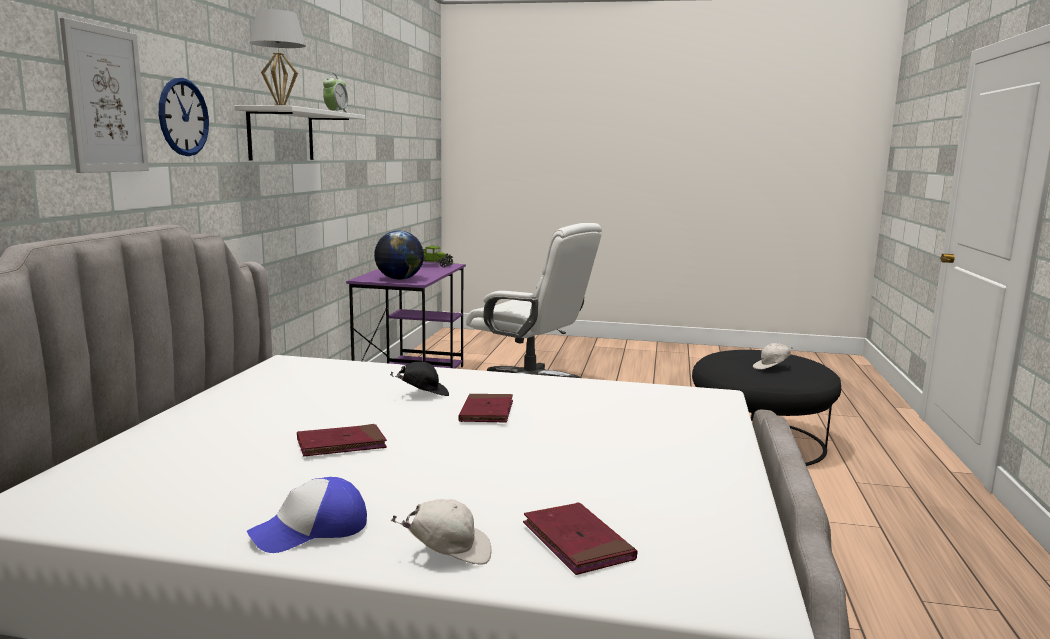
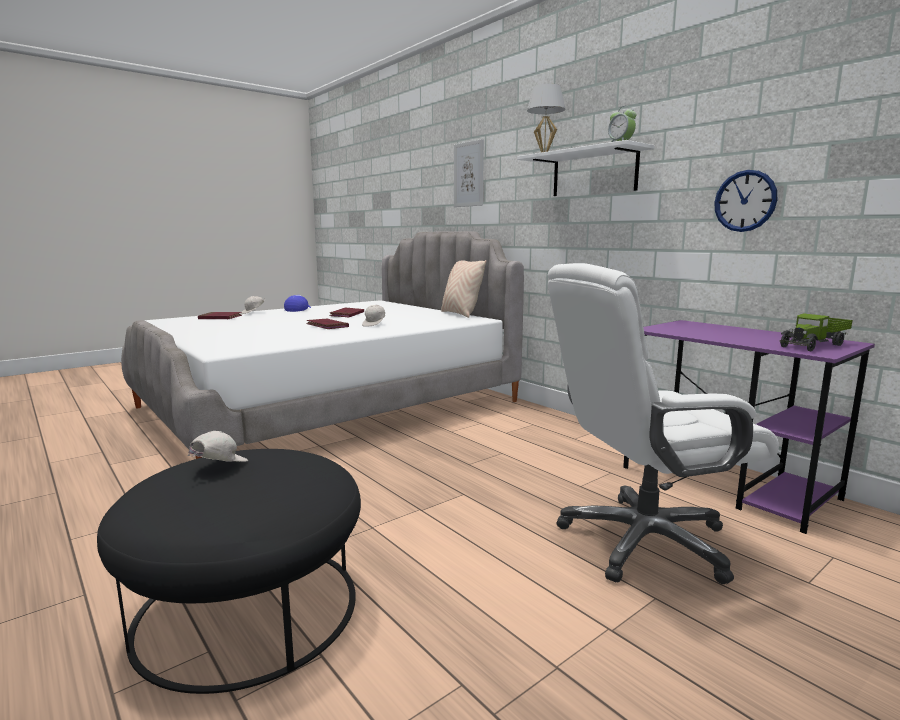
camera: 130 degrees right, 0 degrees up
(183, 117) = (506, 175): wall clock -> wall clock (745, 201)
(239, 379) = (461, 314): none -> beige pillow
(399, 279) = (678, 328): globe -> none
(423, 394) = (375, 324): black cap -> white cap

